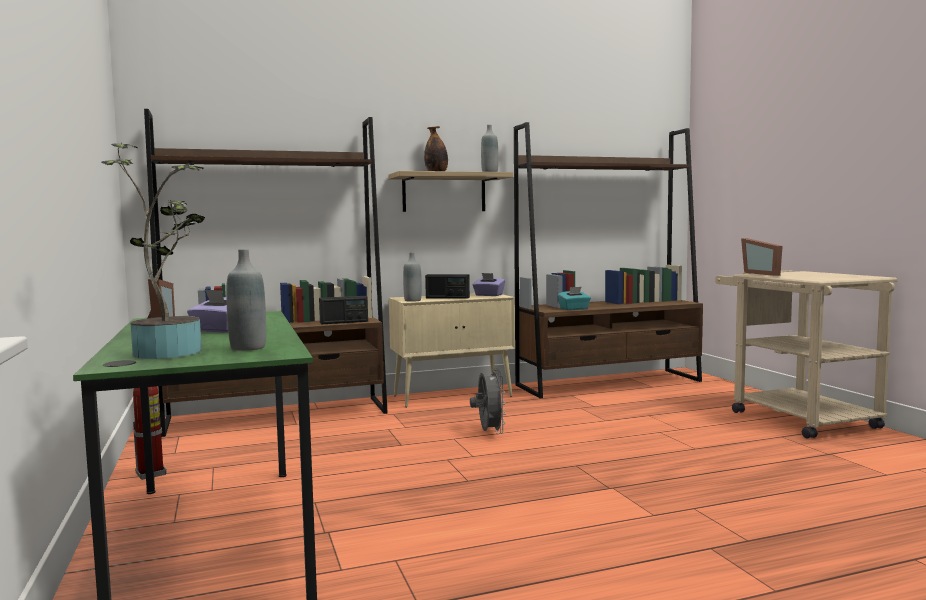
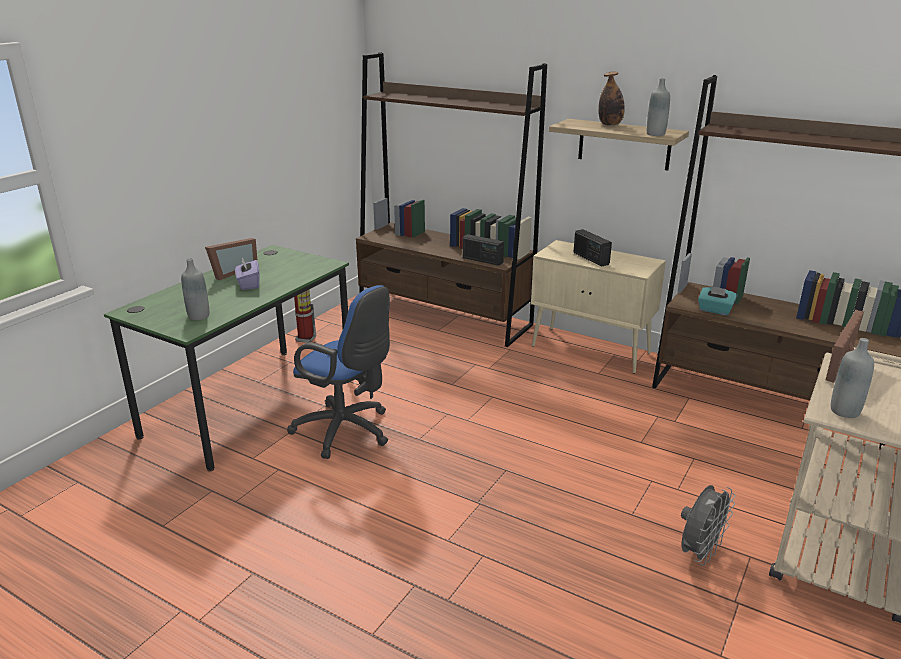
camera: 50 degrees right, 20 degrees up
(170, 351) = (172, 304): potted plant -> none
(391, 505) = (347, 432): none -> blue office chair
(412, 300) = (551, 254): grey bottle -> grey bottle (844, 411)
(488, 295) = (637, 266): purple tissue box -> none
(489, 433) = (525, 404): grey fan -> grey fan (699, 553)

